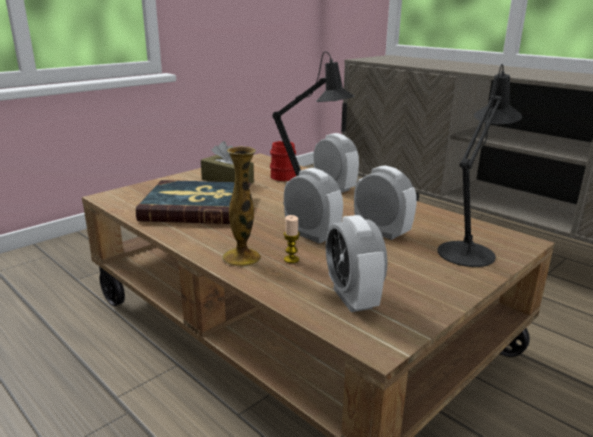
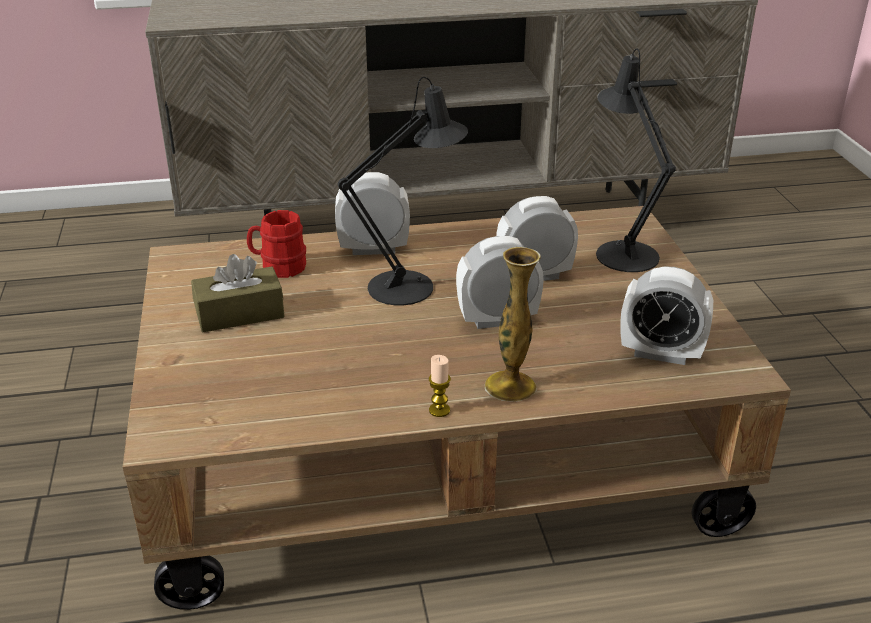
camera: 55 degrees left, 10 degrees up
(198, 207) = (314, 369): book -> none
(291, 259) = (546, 356): candle -> candle (439, 410)

